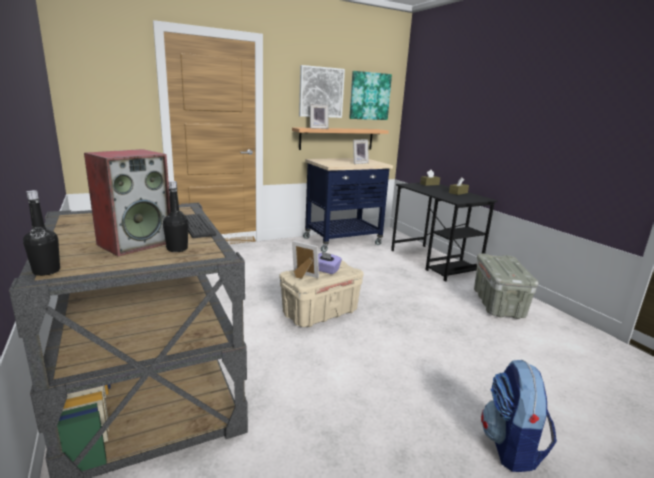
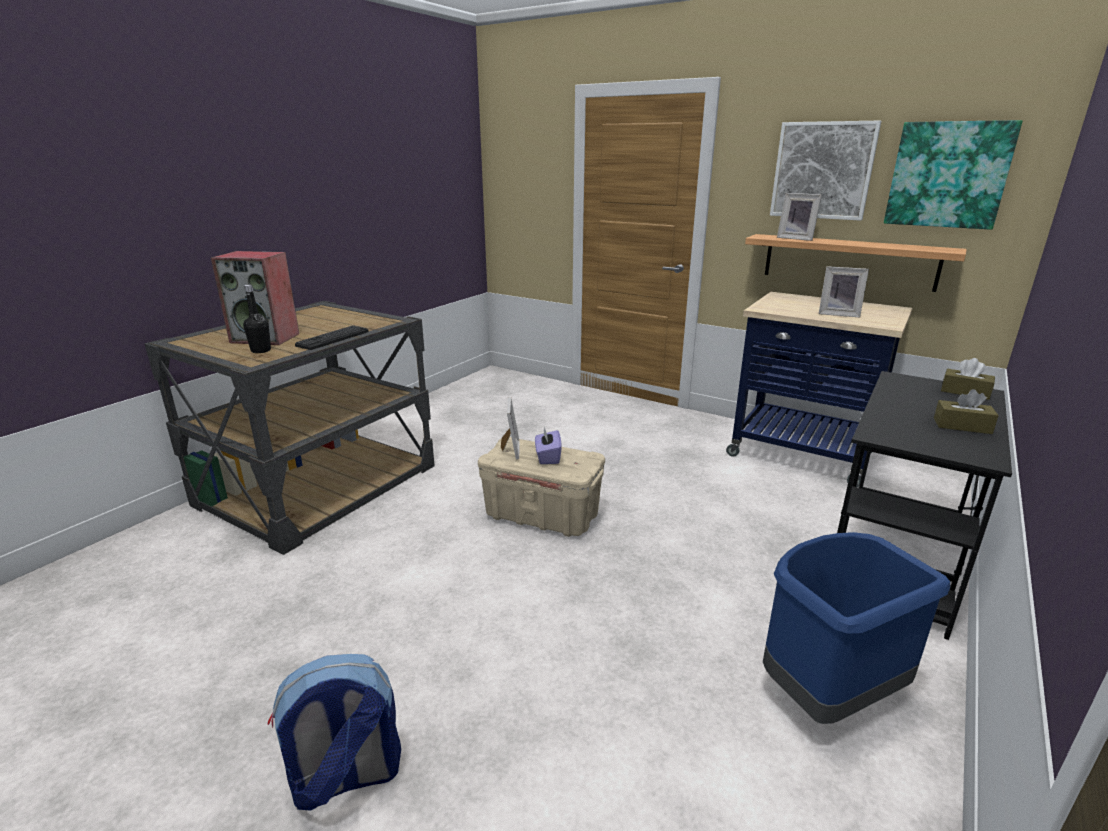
camera: 60 degrees right, 5 degrees up
(46, 271) = (183, 339): black bottle -> none
(498, 304) = (826, 694): grey storage box -> blue trash can

